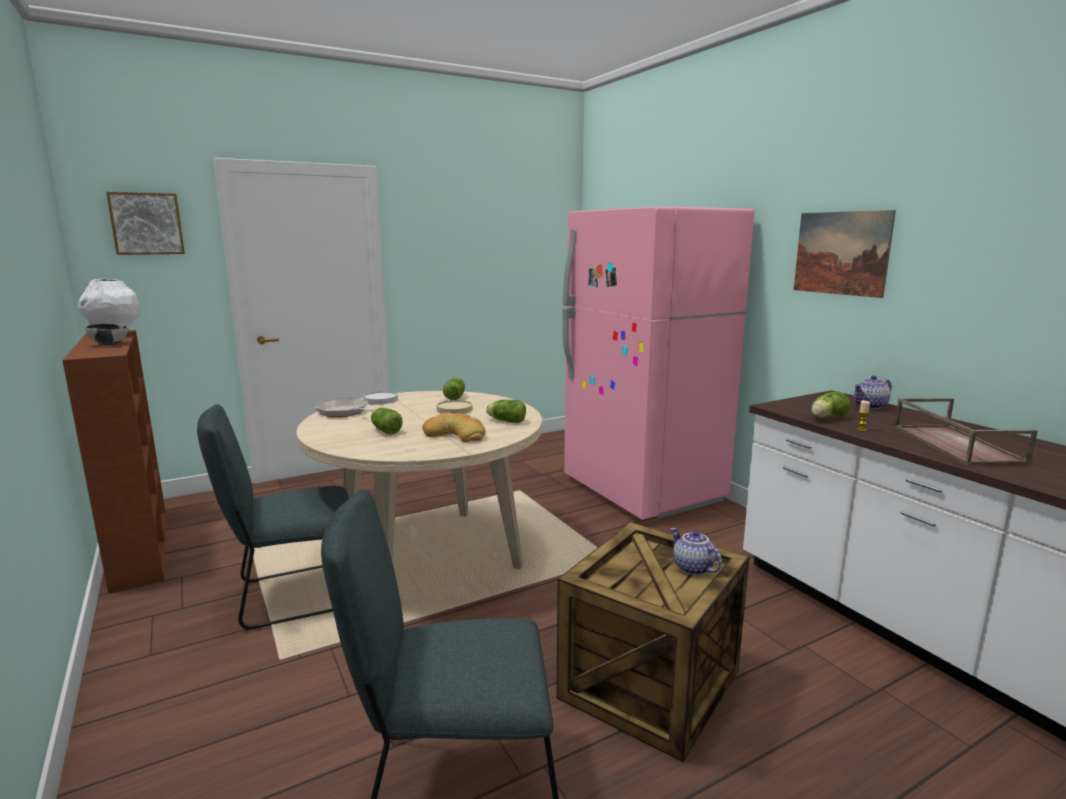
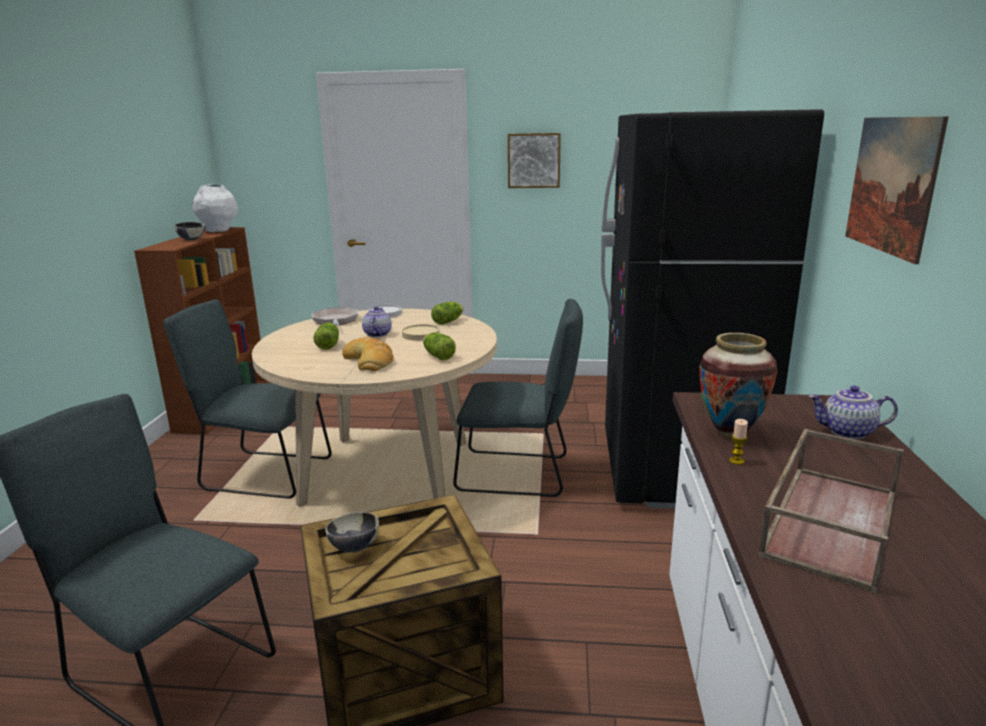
camera: 35 degrees right, 5 degrees up
(147, 223) = (265, 135): picture -> picture (534, 160)
(541, 523) = (519, 474): none -> grey chair
(620, 579) = (354, 547): none -> bowl
(643, 490) = (676, 470): pink fridge -> black fridge
(692, 568) = (435, 564): teapot -> teapot (377, 334)
(826, 418) = (730, 433): lettuce -> vase

